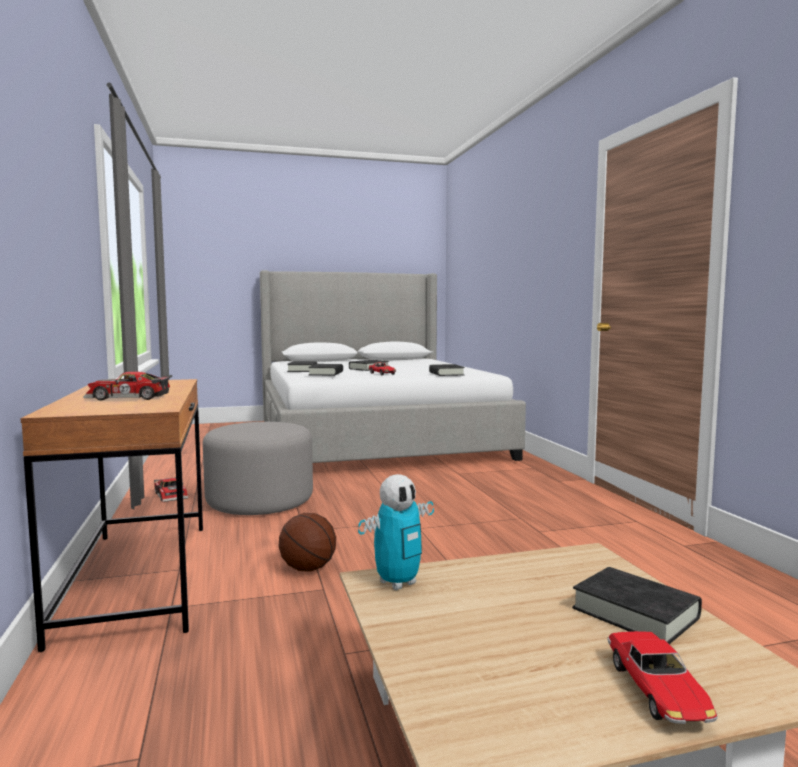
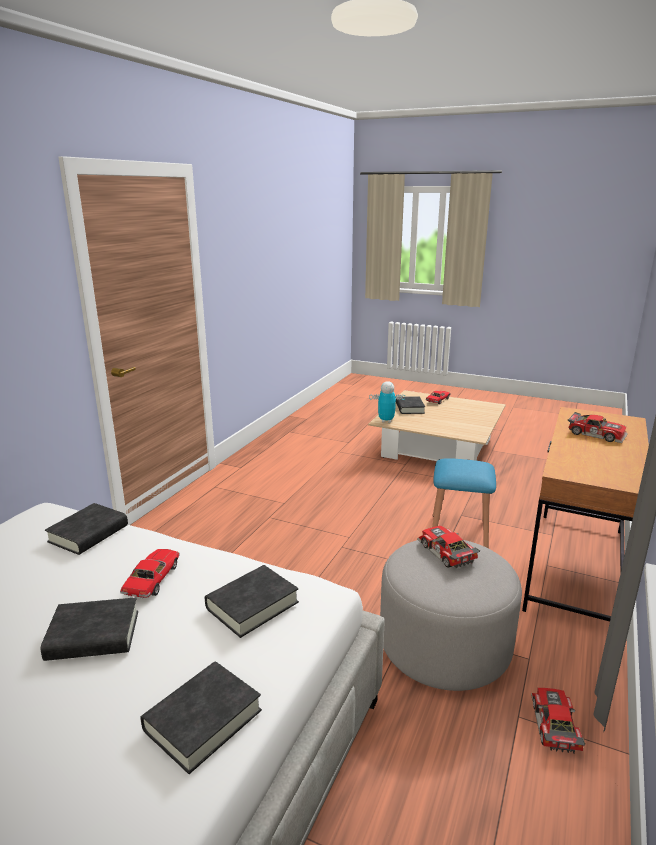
camera: 140 degrees left, 15 degrees up
(268, 430) = (445, 553): none -> toy car
(308, 568) = (459, 531): basketball -> blue stool
(398, 583) = (468, 433): toy robot -> toy robot (386, 420)

